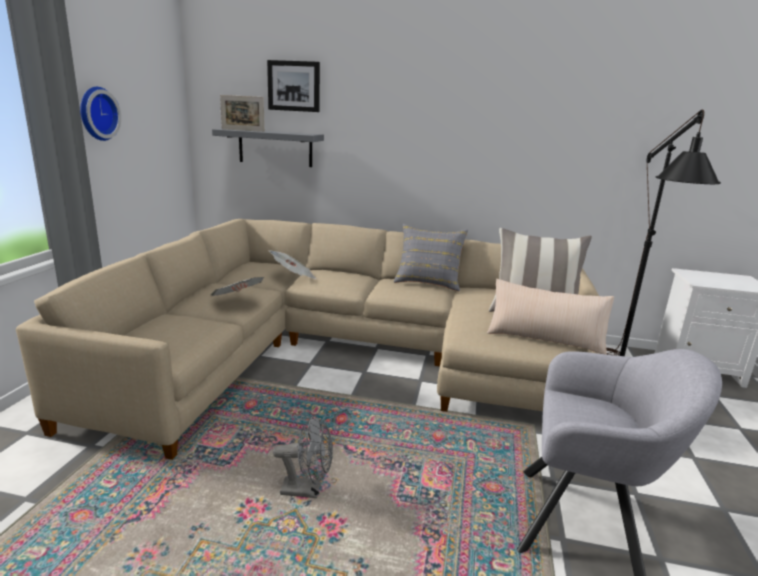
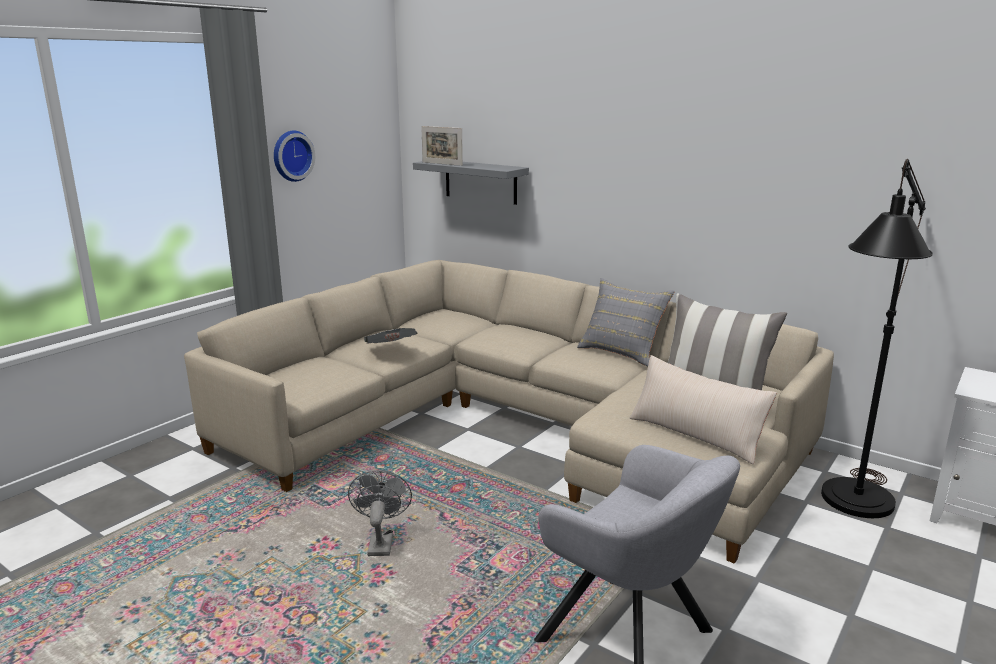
camera: 25 degrees right, 0 degrees up
(293, 277) = (470, 330): newspaper -> none
(294, 86) = (499, 113): picture -> none
(307, 490) = (381, 542): grey fan -> grey fan turned 120 degrees counterclockwise

